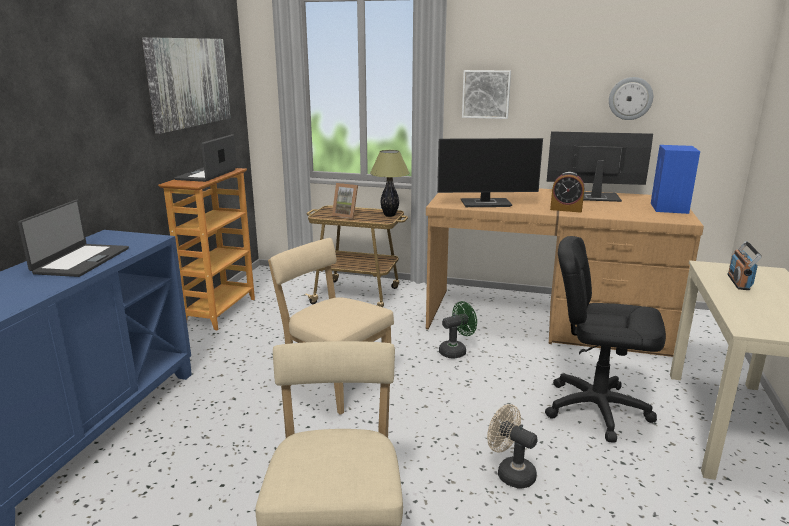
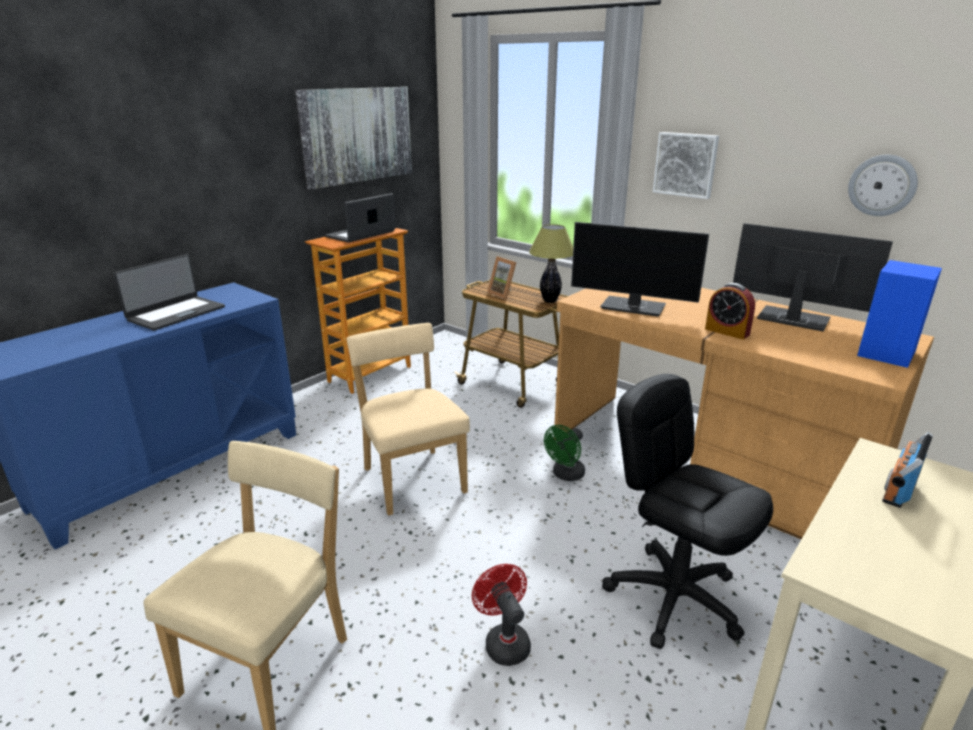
camera: 25 degrees right, 5 degrees up
(456, 351) = (565, 475): green fan -> green fan turned 135 degrees clockwise
(510, 473) = (504, 641): beige fan -> red fan

